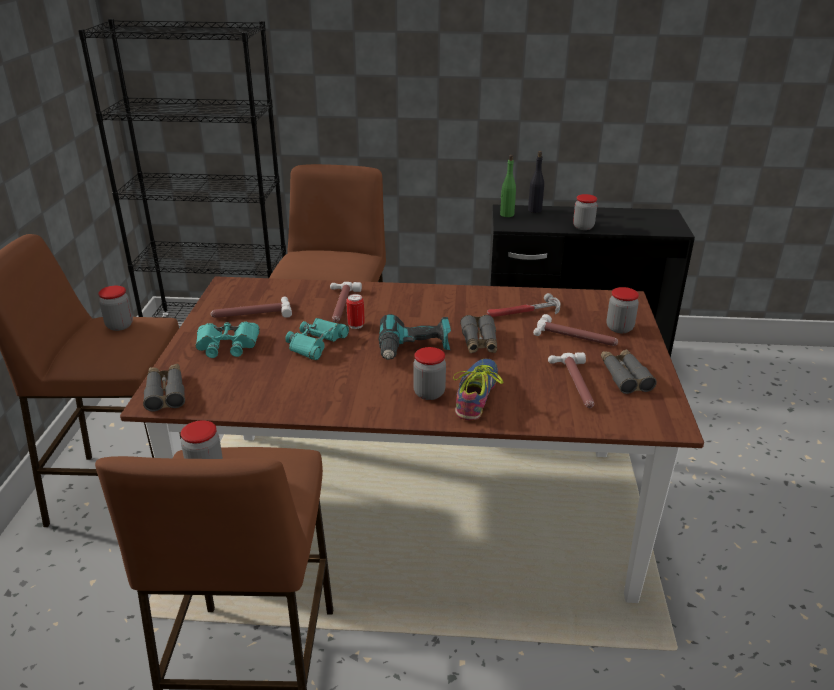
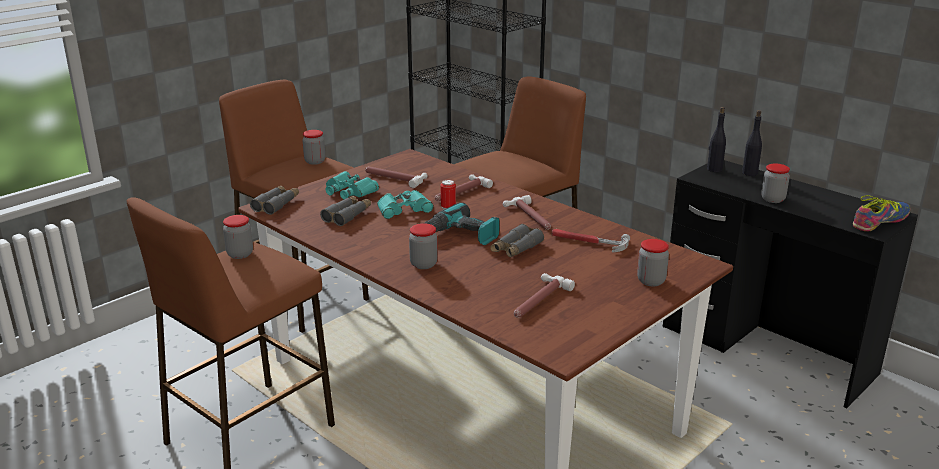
camera: 40 degrees right, 5 degrees down
(476, 395) = (453, 277): shoe -> shoe (879, 221)
(506, 214) = (714, 169): green bottle -> black bottle
(575, 338) = (598, 274): hammer -> hammer (530, 217)
(624, 376) = (587, 312): grey binoculars -> grey binoculars (347, 215)

